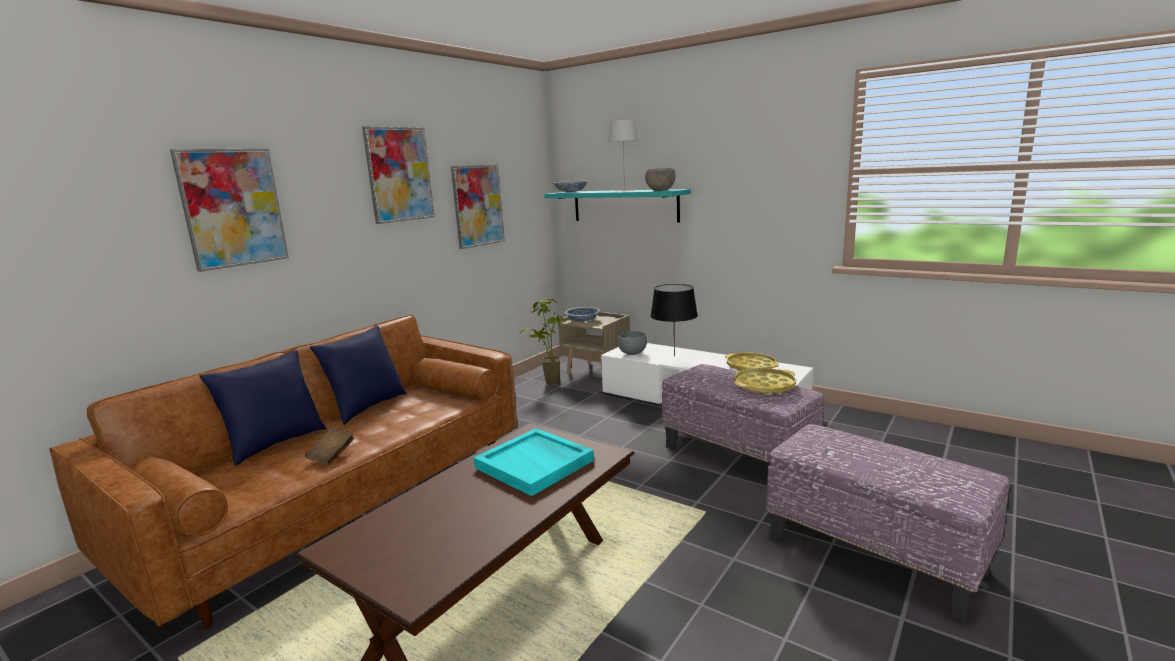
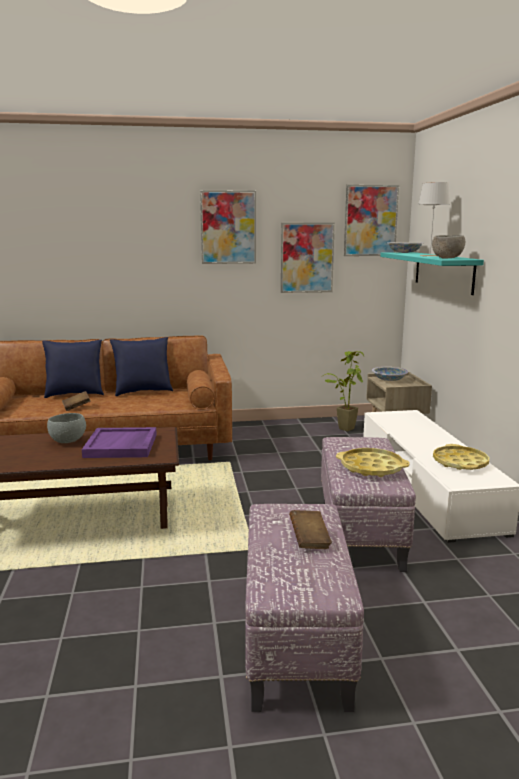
camera: 45 degrees right, 0 degrees up
(233, 208) = (98, 244): picture -> picture (370, 221)
(535, 464) = (121, 446): turquoise tray -> purple tray
(632, 353) = (390, 419): grey bowl -> grey bowl (68, 441)
(674, 356) = (418, 432): black table lamp -> none
(883, 452) = (309, 540): none -> brown book

